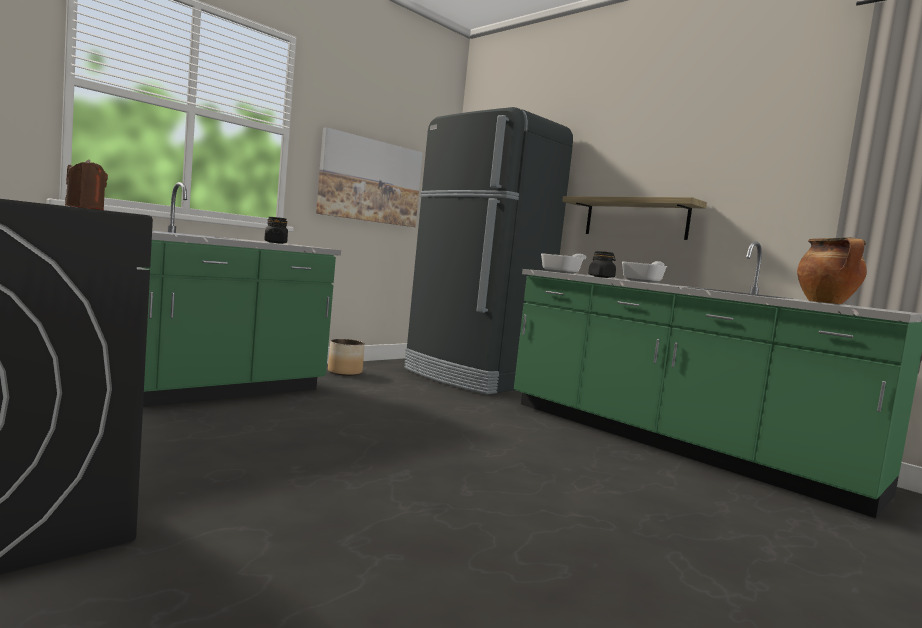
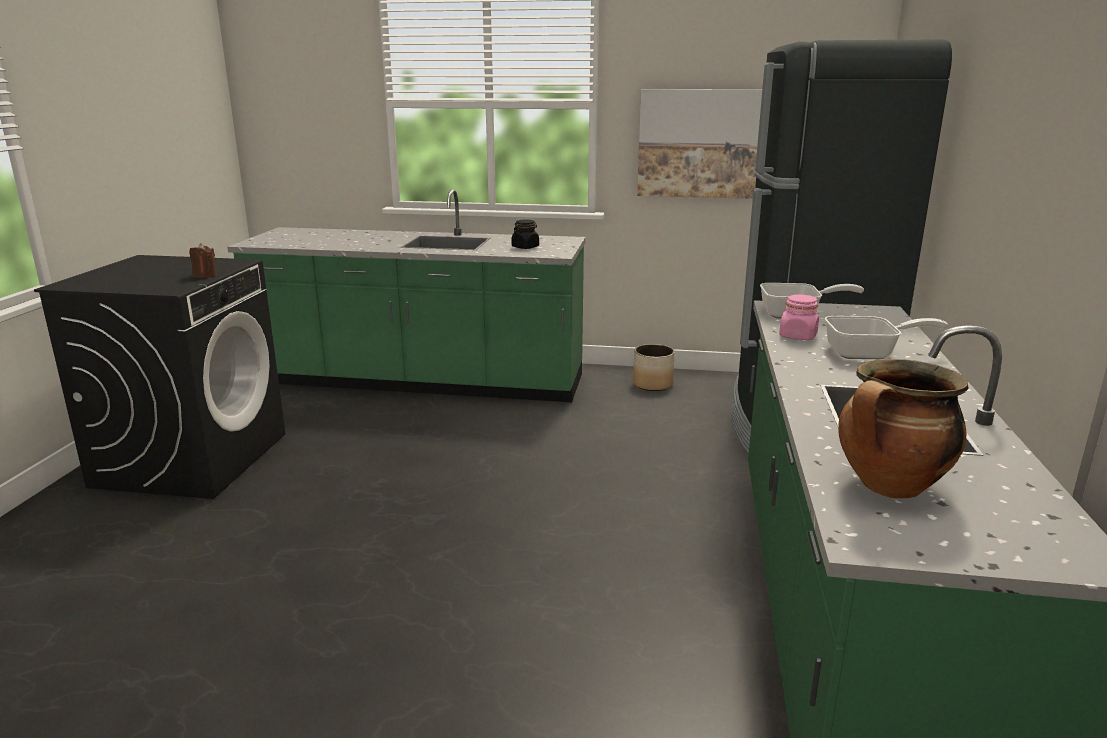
camera: 55 degrees right, 15 degrees up
(601, 277) = (798, 336): black jar -> pink jar
(636, 219) = (982, 224): shelf -> none

